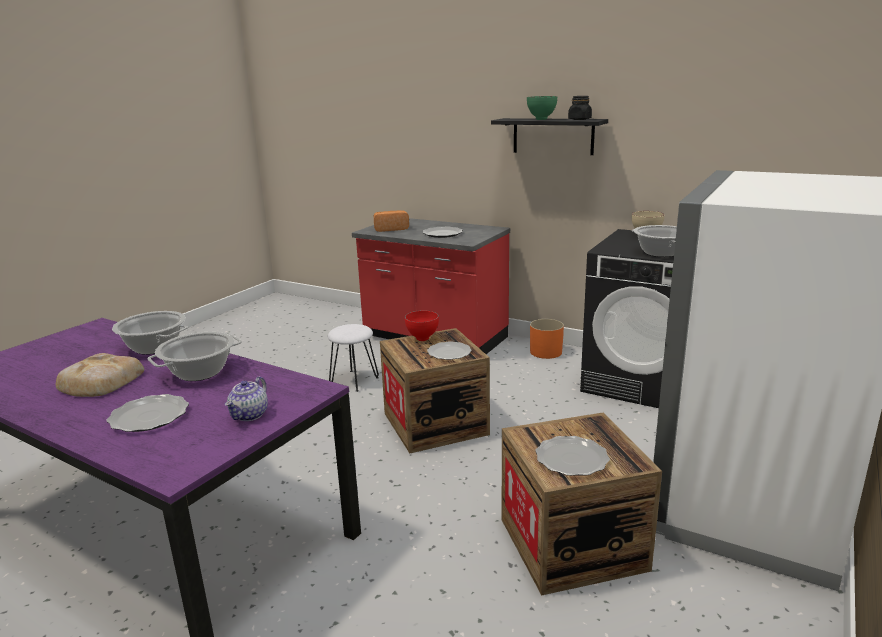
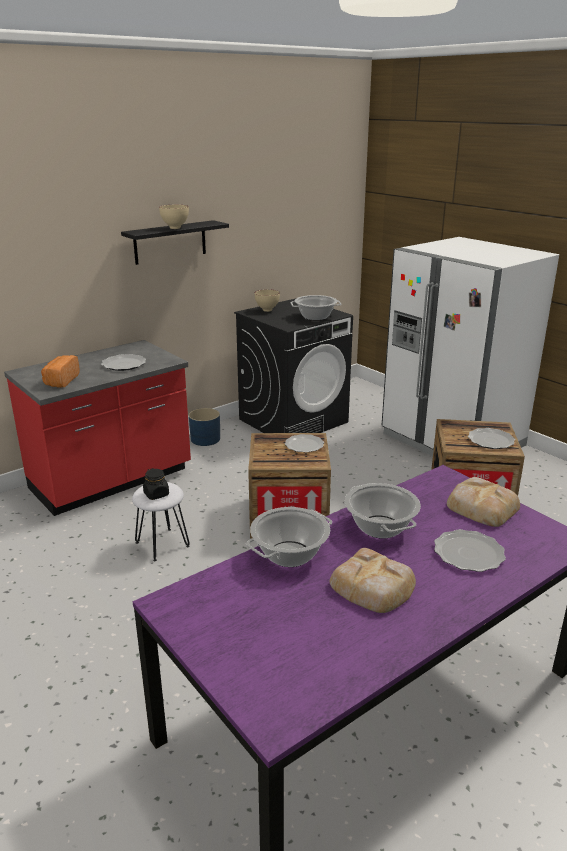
camera: 70 degrees left, 5 degrees up
(249, 415) = (481, 506): teapot -> bread
(422, 339) = (263, 450): red bowl -> none
(542, 119) = (176, 228): green bowl -> beige bowl
(545, 352) = (205, 439): orange planter -> blue planter
(579, 119) = (203, 224): black jar -> black jar (156, 494)

